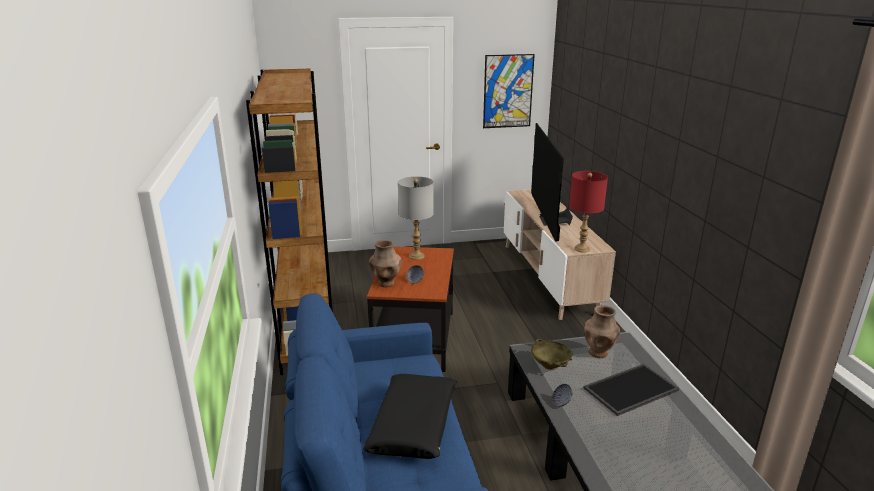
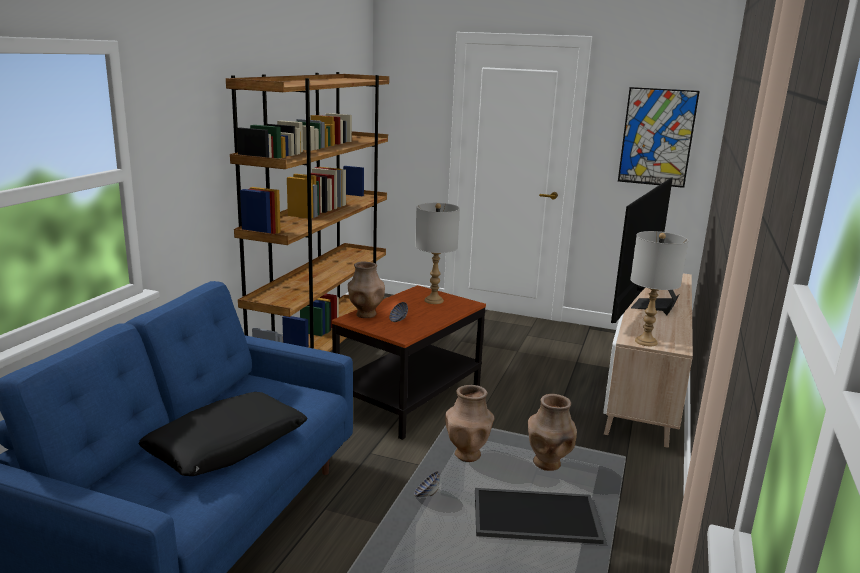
camera: 30 degrees right, 5 degrees down
(550, 365) = (467, 454): beige bowl -> brown vase
(581, 249) = (645, 341): red table lamp -> grey table lamp

